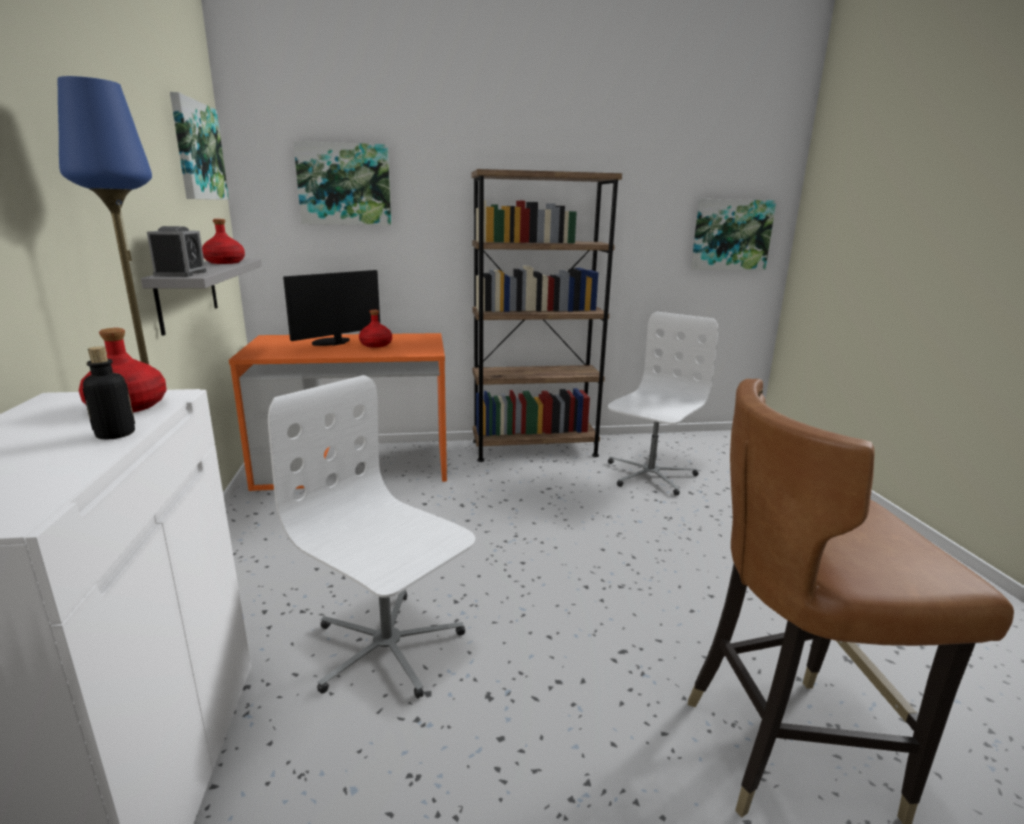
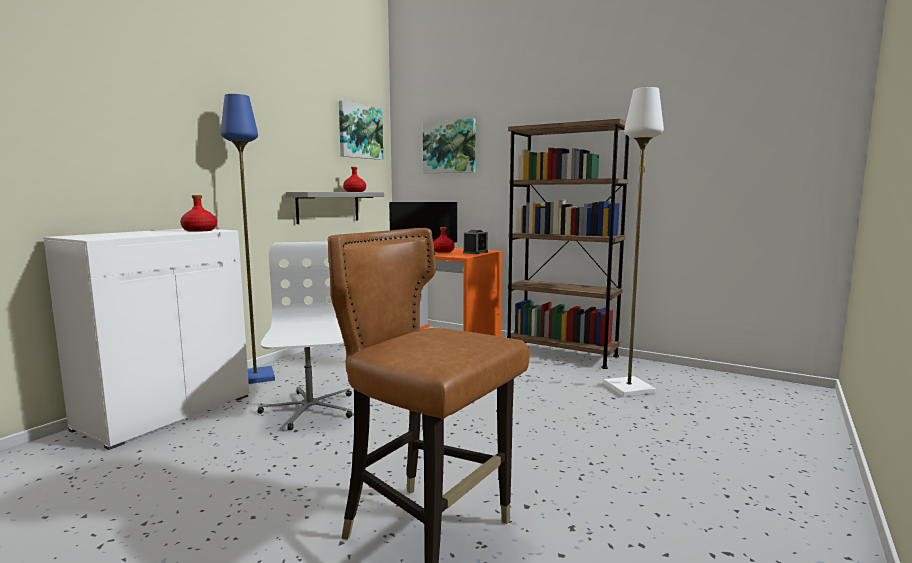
camera: 40 degrees right, 10 degrees down
(115, 434) = (171, 233): bottle -> none
(181, 274) = (307, 191): alarm clock -> alarm clock (475, 252)
(649, 474) = (630, 388): white office chair -> white floor lamp
(731, 235) = (775, 169): picture -> none

